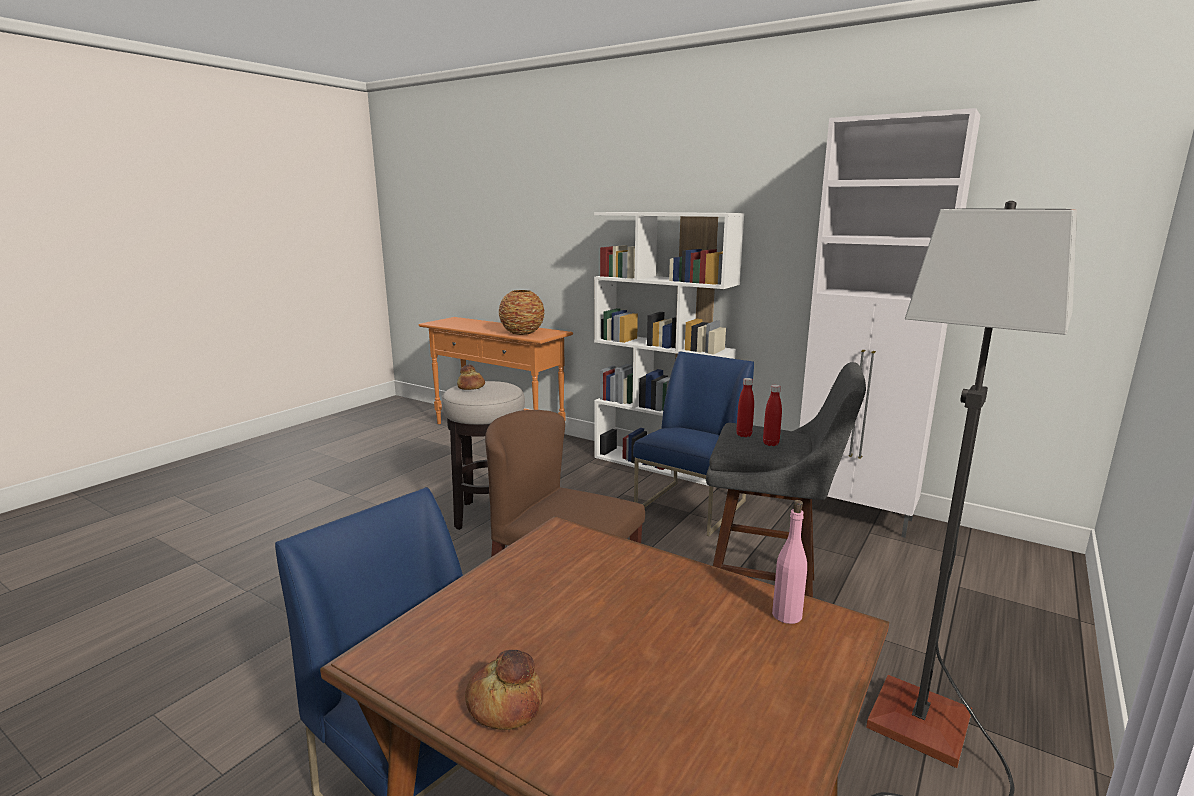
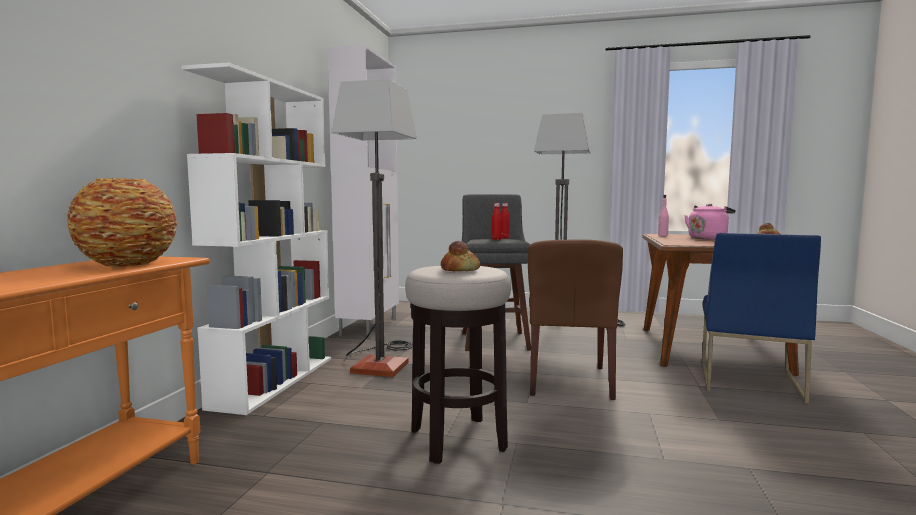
camera: 110 degrees left, 10 degrees down
(658, 645) = (708, 238): none -> pink kettle
(691, 508) = (381, 362): blue chair -> floor lamp

